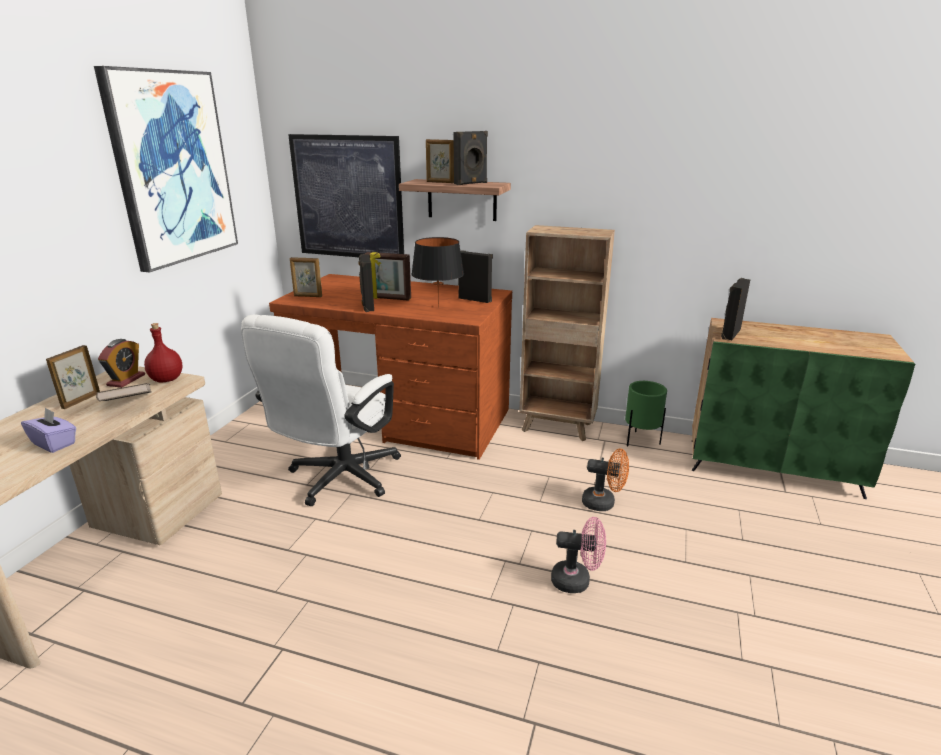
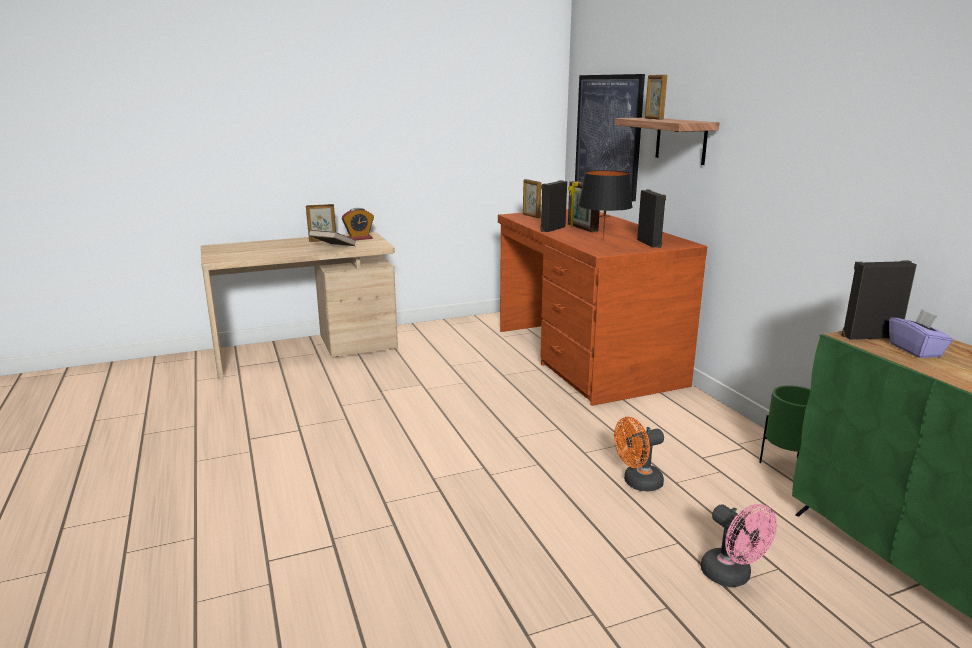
camera: 50 degrees right, 5 degrees down
(54, 443) = (275, 252): purple tissue box -> purple tissue box (915, 350)
(167, 379) = (375, 243): red bottle -> none
(172, 168) = (459, 96): picture -> none
(337, 480) = (471, 372): white office chair -> none
(471, 183) = (674, 120): black speaker -> none
(558, 427) = (713, 418): brown bookcase -> none
(577, 581) = (507, 508): pink fan -> pink fan (732, 577)
(604, 503) = (637, 483): orange fan -> orange fan turned 90 degrees clockwise

